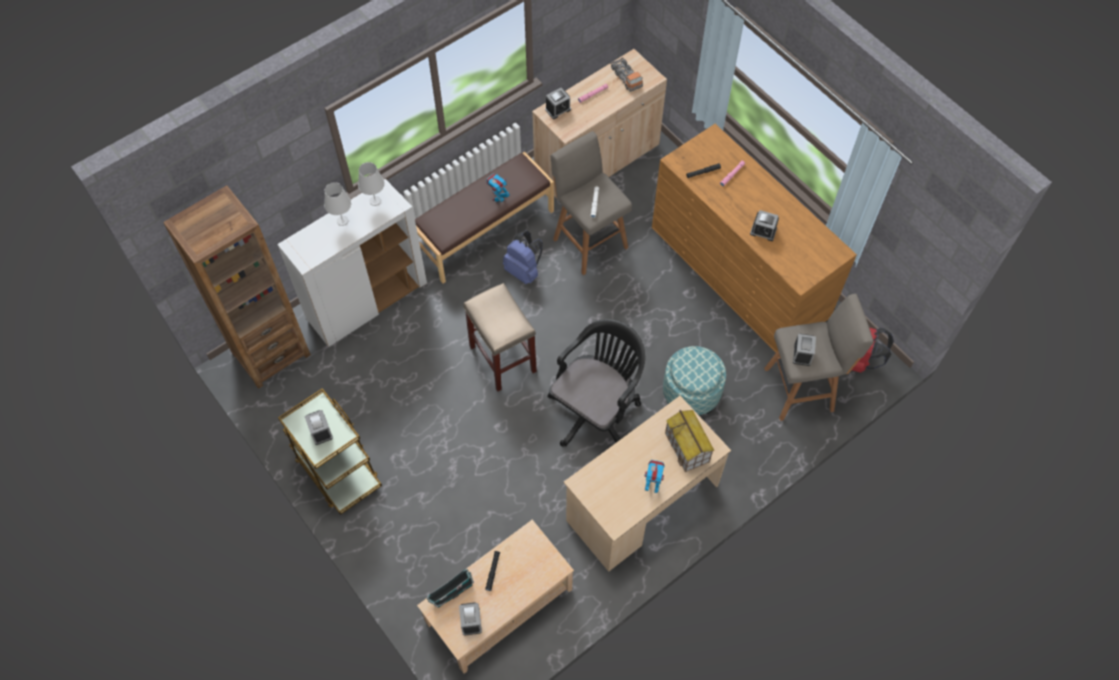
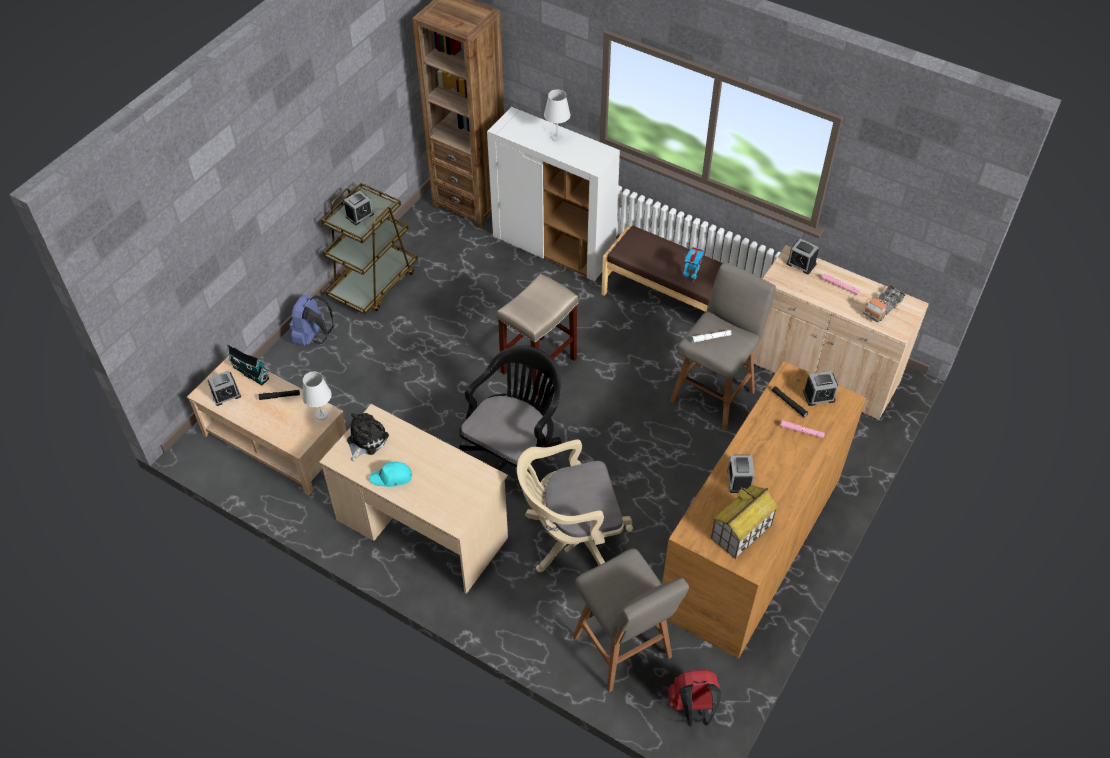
camera: 70 degrees right, 10 degrees down
(375, 201) = (590, 151): white table lamp -> white table lamp (322, 414)
(524, 270) = (649, 351): blue backpack -> blue backpack (313, 337)
(596, 409) = (514, 458): black office chair -> black office chair turned 75 degrees counterclockwise
(604, 496) = (365, 440): none -> plush toy
(652, 485) = (392, 477): toy robot -> turquoise cap
(687, 447) = (446, 497): toy house -> toy house (741, 532)
(691, 392) = (571, 538): ottoman -> beige office chair
(802, 354) = (610, 579): alarm clock -> alarm clock (819, 396)

